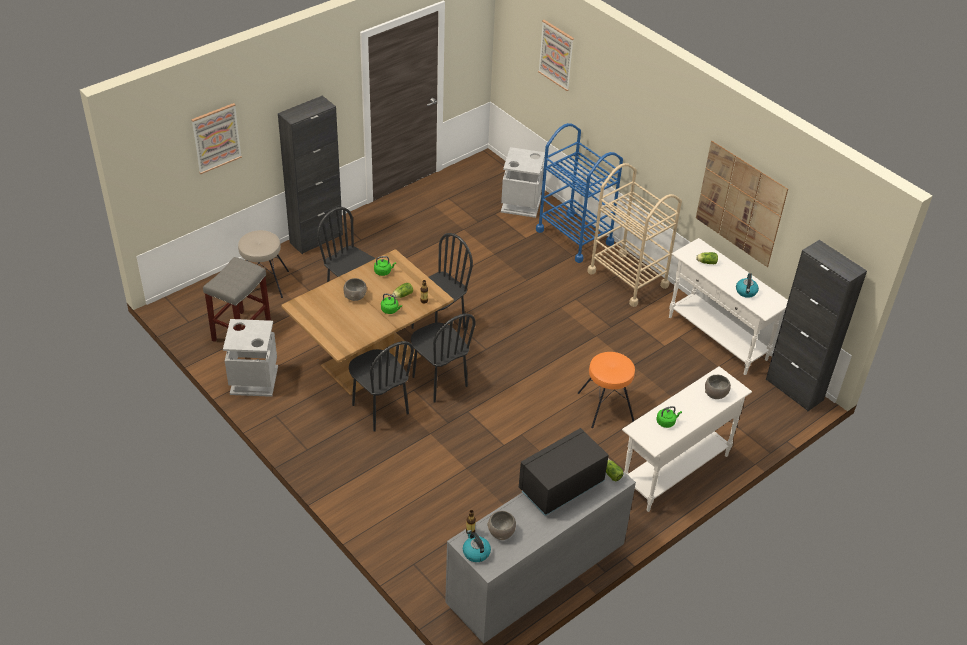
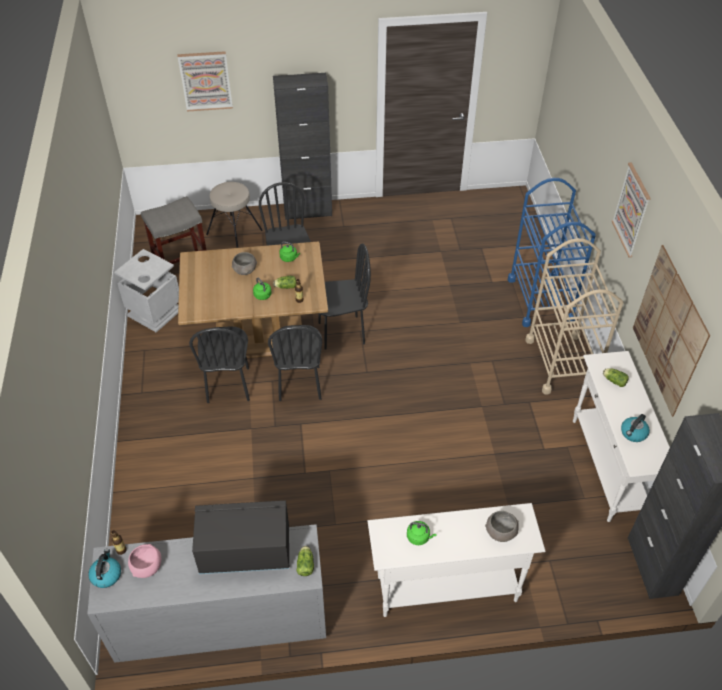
camera: 35 degrees right, 5 degrees up
(501, 532) = (147, 567): grey bowl -> pink bowl
(521, 204) = (514, 248): grey trash can -> none
(556, 55) = (578, 101): picture -> picture (631, 210)
(606, 406) = (433, 483): orange stool -> none

